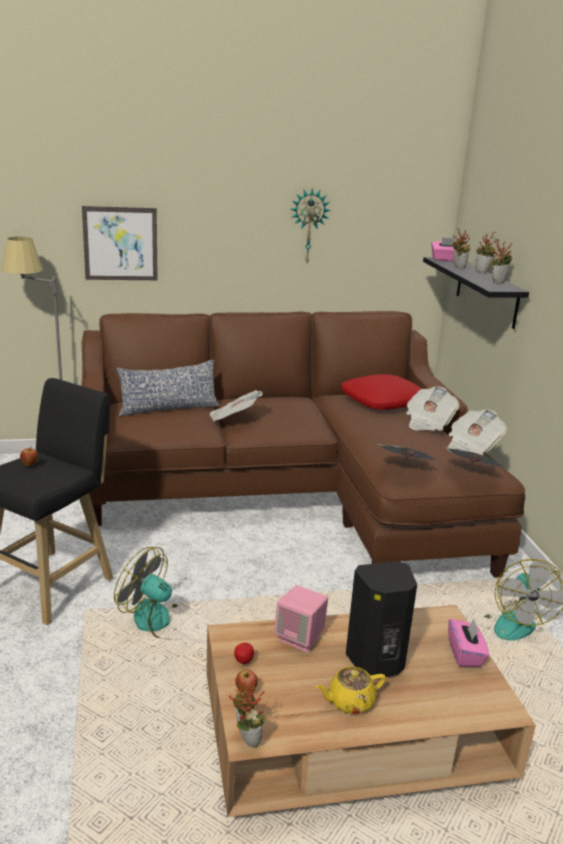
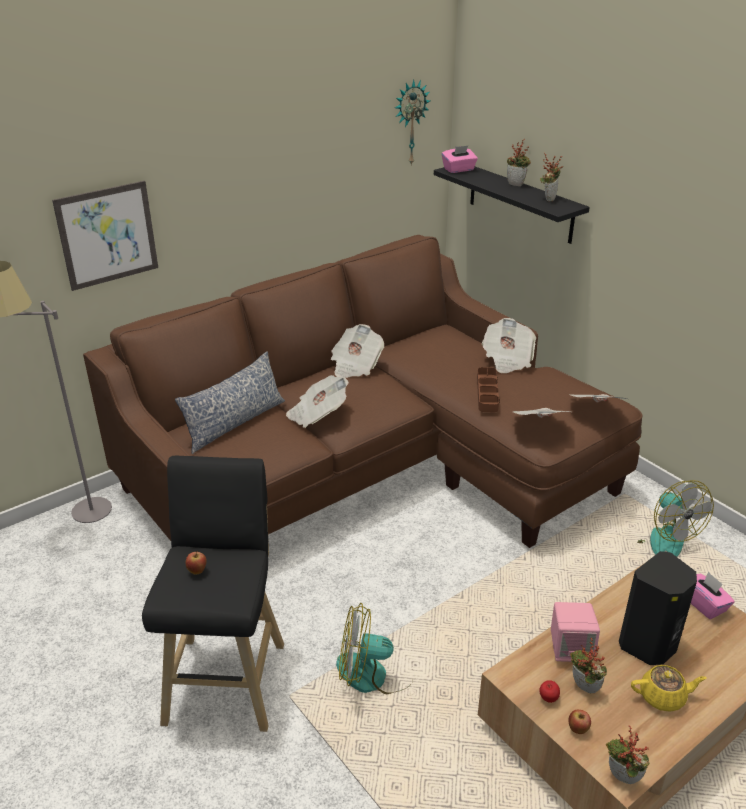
camera: 25 degrees left, 10 degrees up
(308, 226) = (313, 161): wall clock -> wall clock (410, 122)
(349, 701) = (663, 697): yellow teapot -> yellow teapot turned 135 degrees counterclockwise
(382, 401) = (441, 344): red pillow -> none
(384, 437) = (487, 393): none -> brown tray
(457, 268) = (486, 182): potted plant -> potted plant (582, 689)
(471, 447) = (569, 378): newspaper -> newspaper (355, 365)

